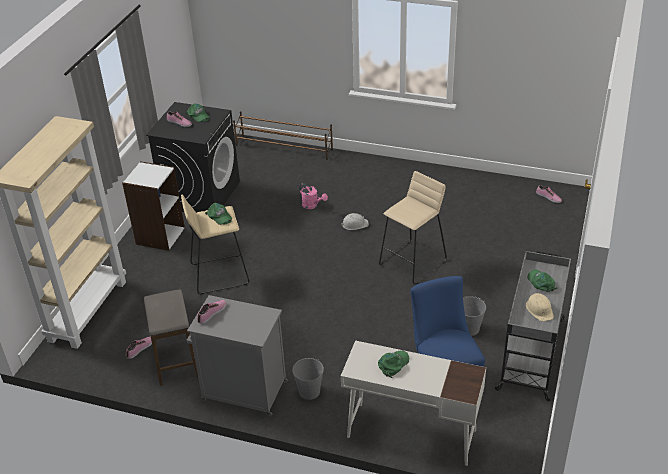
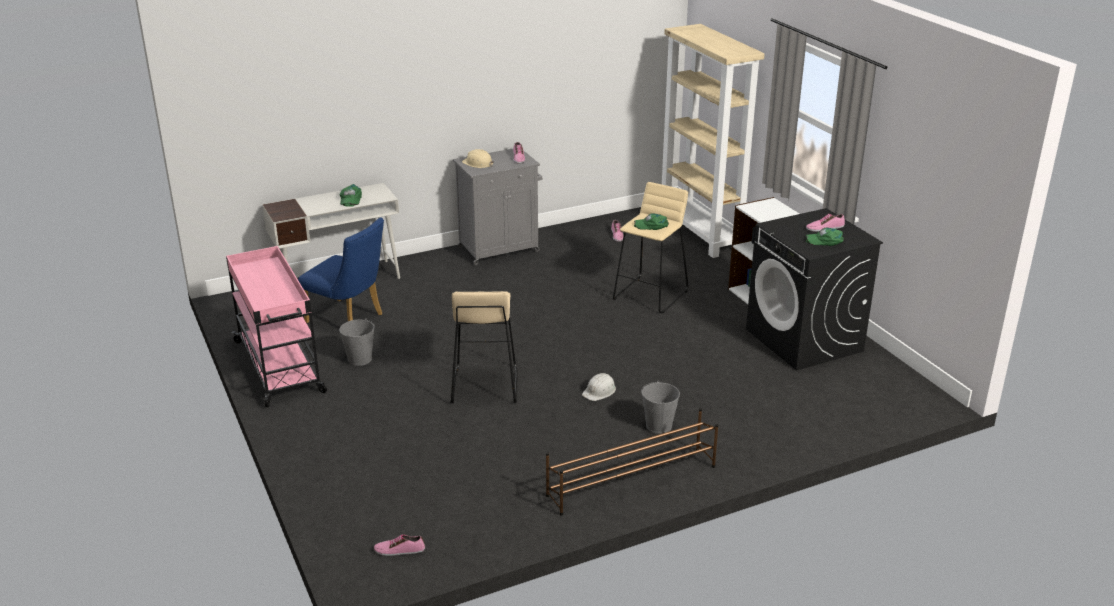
camera: 135 degrees right, 10 degrees down
(176, 361) = (577, 241): stool -> none
(284, 147) = (834, 433): brown shoe rack -> brown shoe rack (631, 481)
(309, 391) = (449, 268): grey bucket -> grey bucket (659, 426)
(312, 205) = (676, 387): pink watering can -> none
(531, 353) = (279, 367): grey cart -> pink cart
(539, 309) = (260, 279): beige hard hat -> beige hard hat (478, 163)
(541, 282) = (275, 298): green cap -> none

